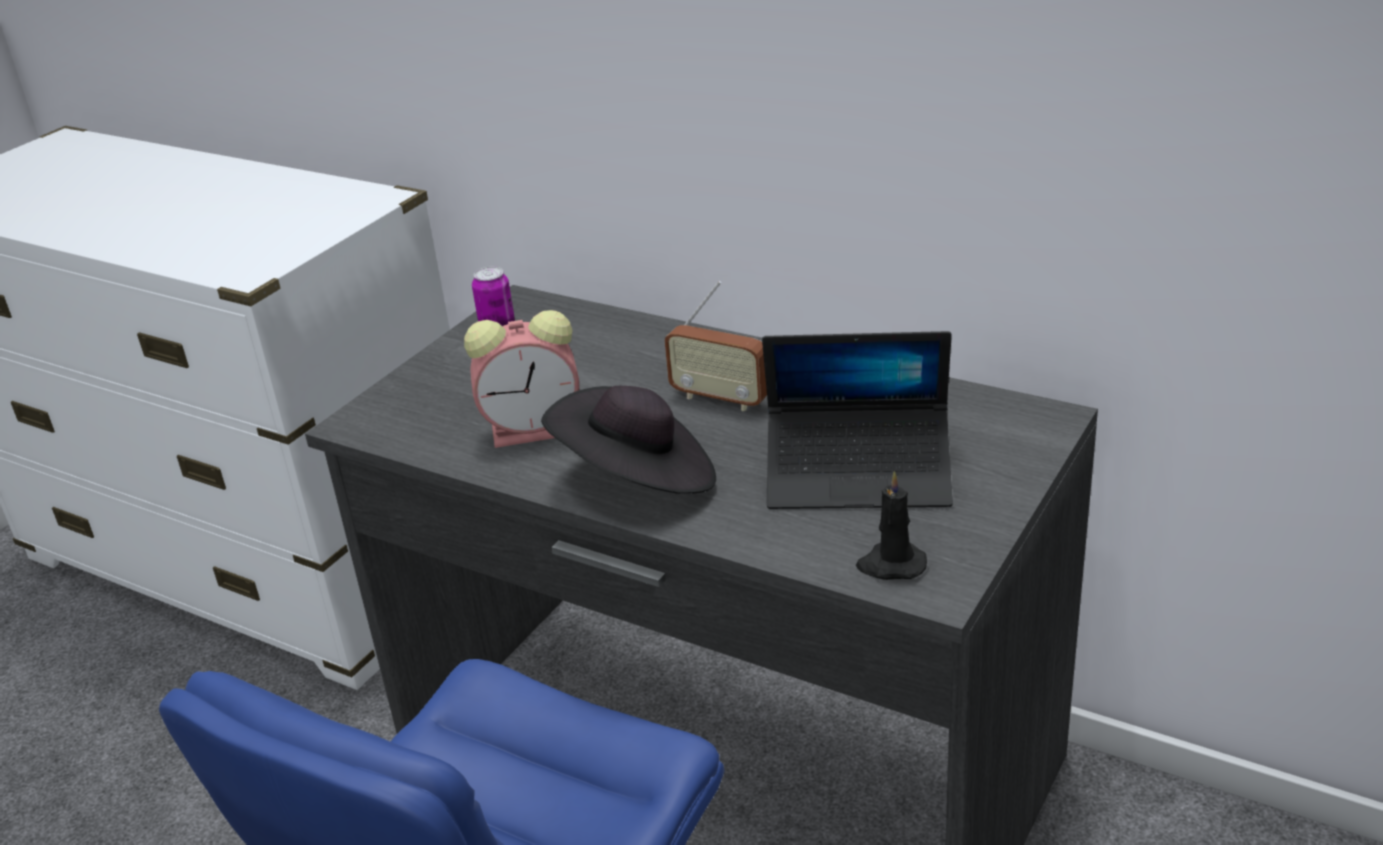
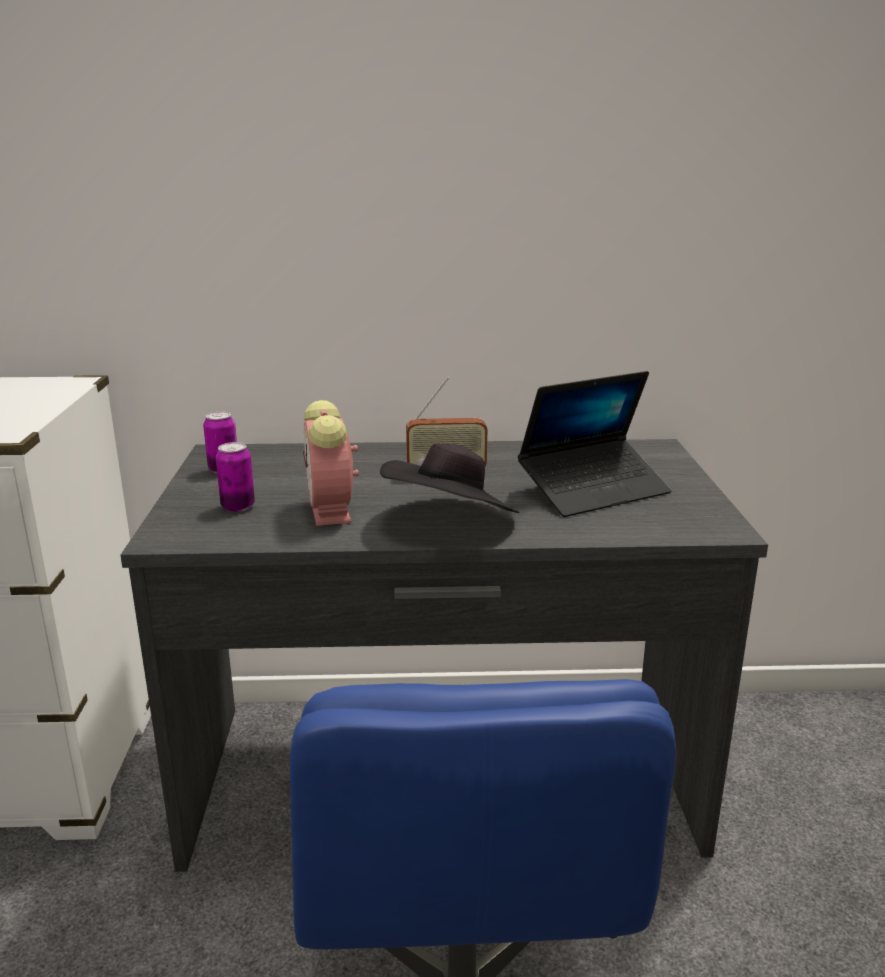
camera: 35 degrees left, 10 degrees down
(458, 396) = (238, 507): none -> can
(536, 429) = (331, 512): alarm clock -> alarm clock turned 120 degrees clockwise
(891, 565) = (681, 525): black candle -> none

